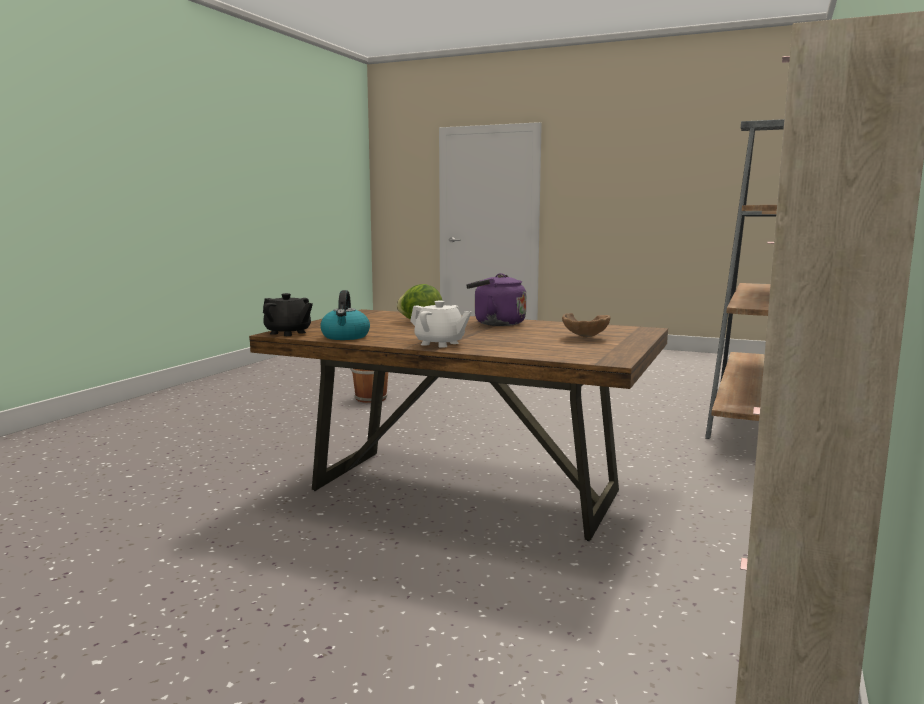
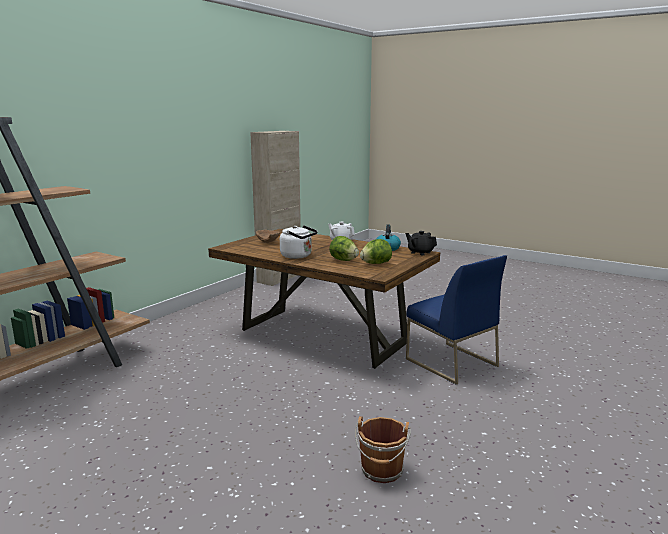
camera: 170 degrees left, 5 degrees up
(259, 467) = (450, 362): none -> blue chair
(370, 320) = (375, 263): none -> lettuce
(496, 323) = (298, 256): purple kettle -> white kettle

